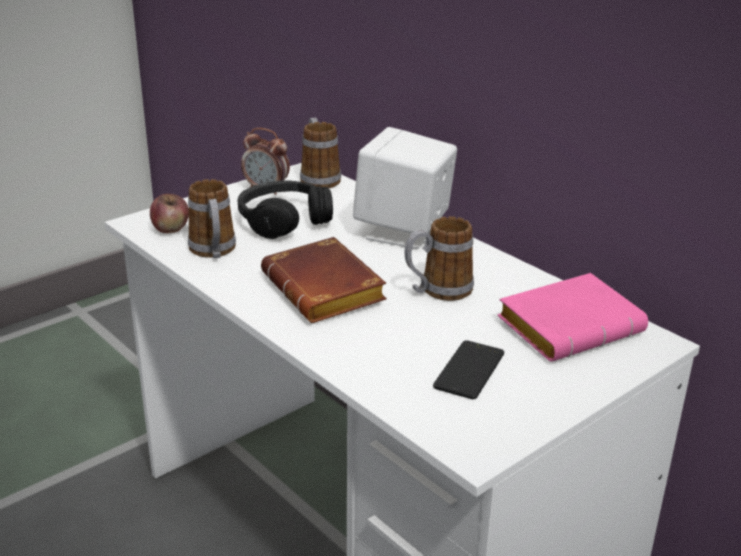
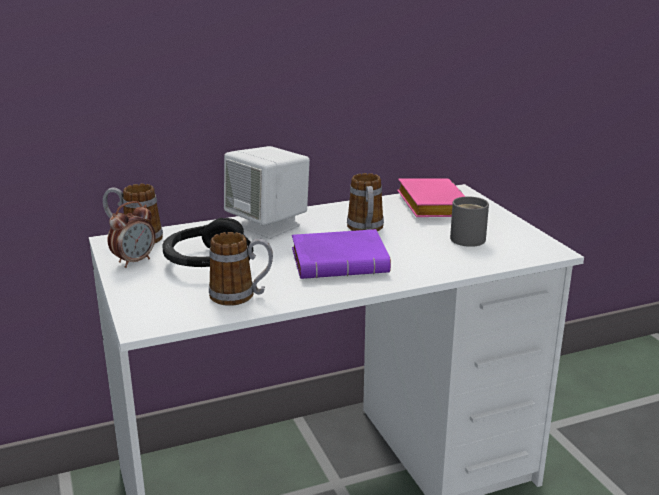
camera: 70 degrees left, 5 degrees down
(171, 229) = (175, 310): apple -> none
(327, 291) = (342, 262): brown book -> purple book
(469, 370) = (469, 238): phone -> grey mug

